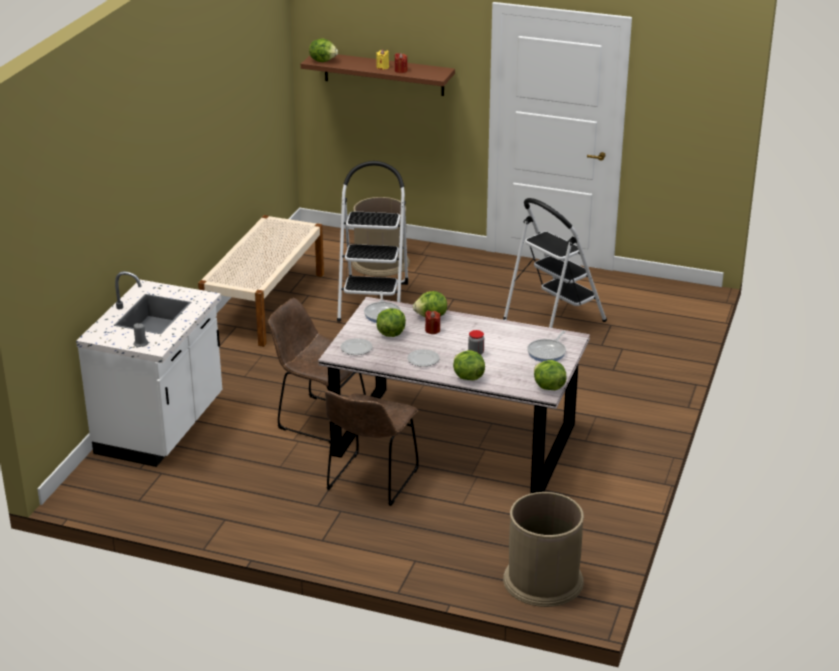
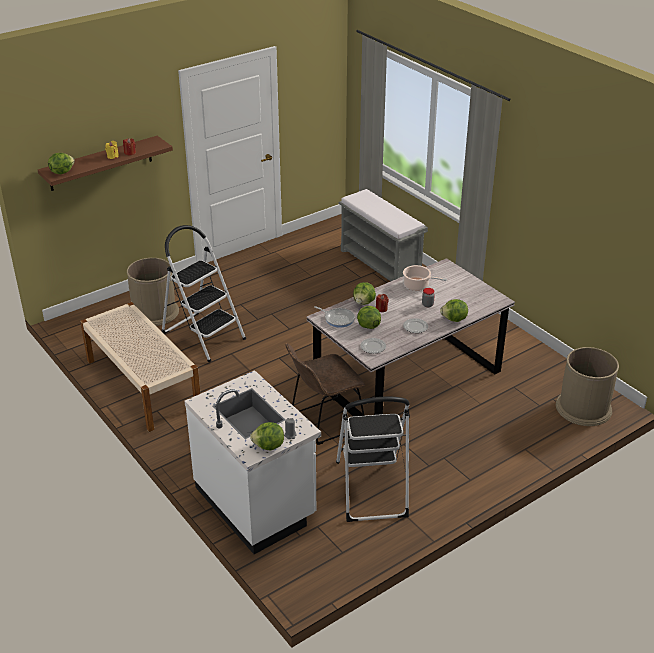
camera: 55 degrees left, 5 degrees up
(370, 482) = (422, 431): brown chair -> none
(506, 335) = (418, 285): none -> cooking pot
(548, 352) = (453, 280): frying pan -> none
(548, 387) = (494, 296): lettuce -> lettuce (268, 446)
(551, 324) = (316, 283): step ladder -> step ladder (371, 490)
(646, 347) = (381, 264): none -> grey bench

